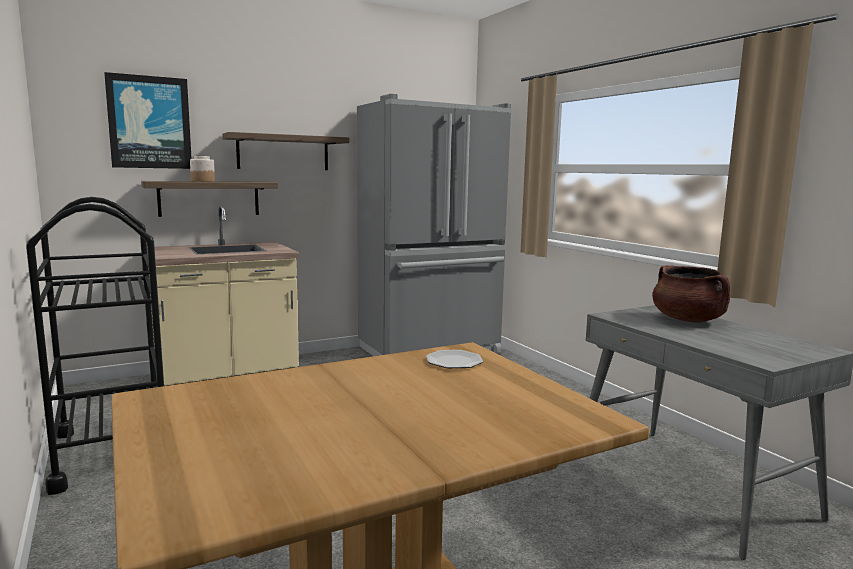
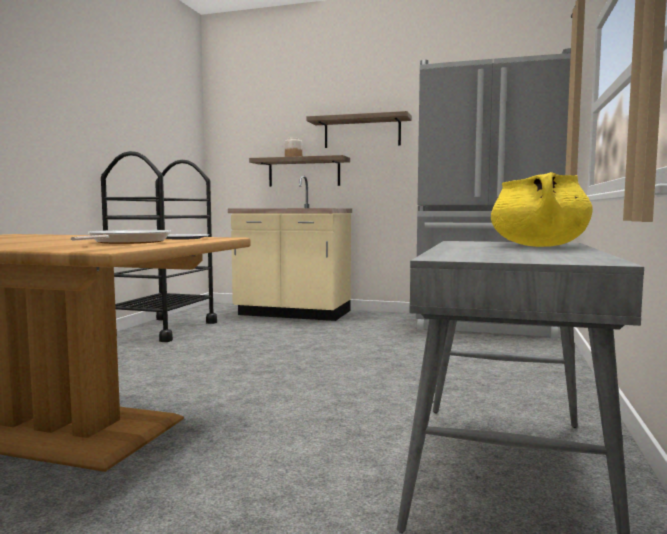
camera: 45 degrees right, 5 degrees down
(149, 122) = (267, 117): picture -> none
(486, 391) = (126, 242): none -> frying pan
(688, 320) = (539, 246): brown cooking pot -> yellow cooking pot

